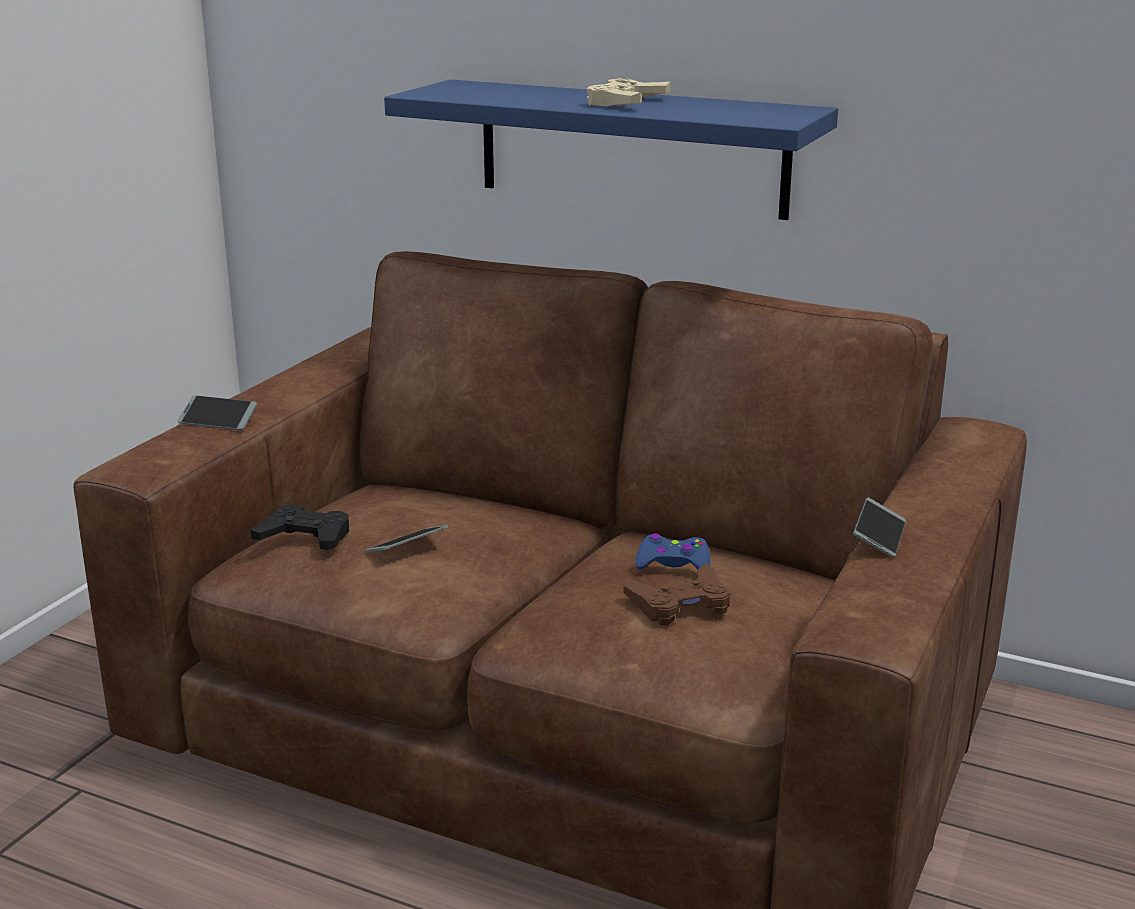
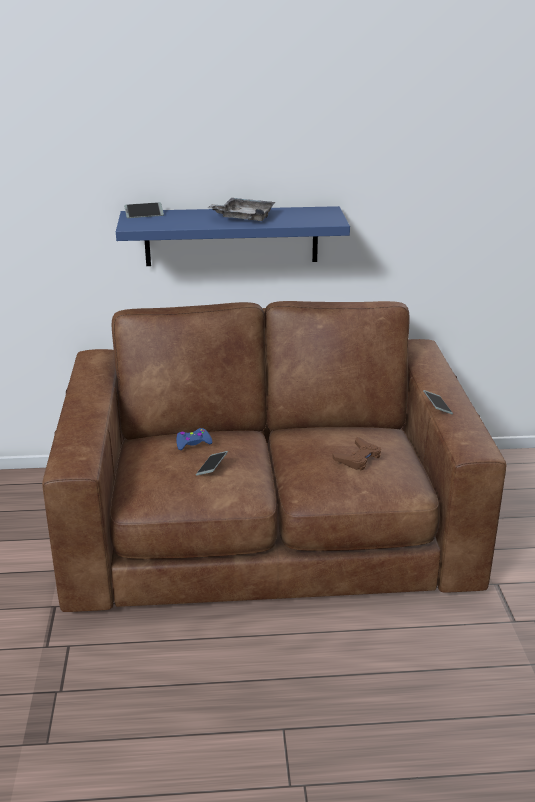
camera: 30 degrees left, 5 degrees up
(218, 420) = (79, 428): phone -> phone (144, 214)
(305, 537) = (157, 477): black game controller -> none
(626, 102) = (244, 217): beige game controller -> grey tray
(673, 563) = (333, 440): blue game controller -> blue game controller (193, 443)

